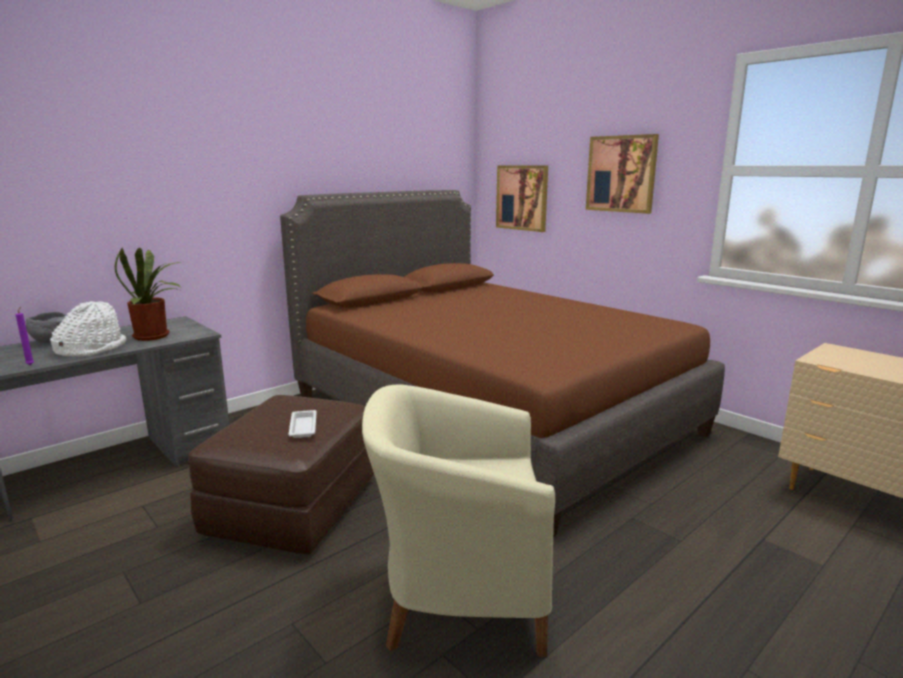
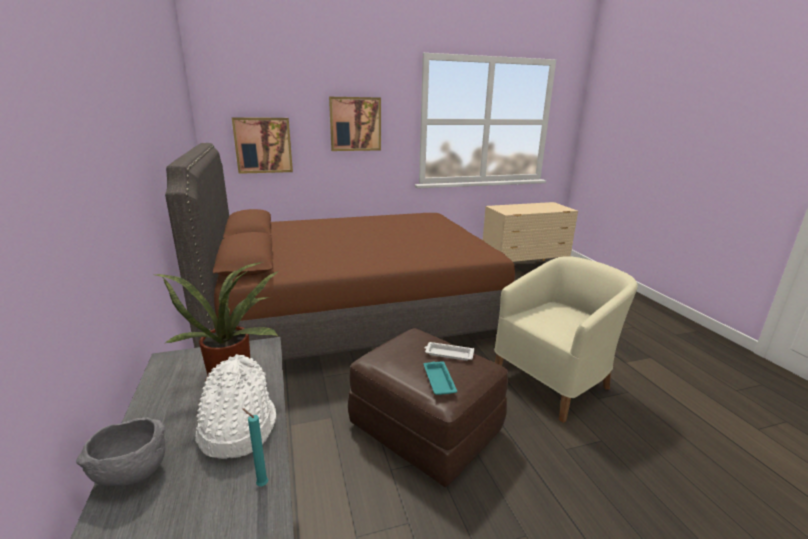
camera: 65 degrees left, 5 degrees up
(31, 364) = (261, 484): purple candle -> turquoise candle
(246, 430) = (439, 380): none -> turquoise tray
(458, 596) = (554, 381): beige armchair -> beige armchair turned 150 degrees counterclockwise

